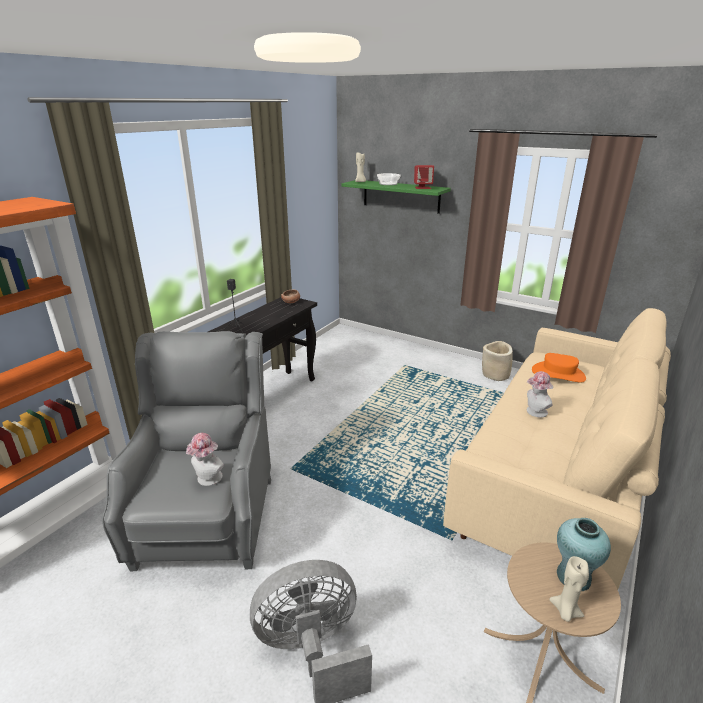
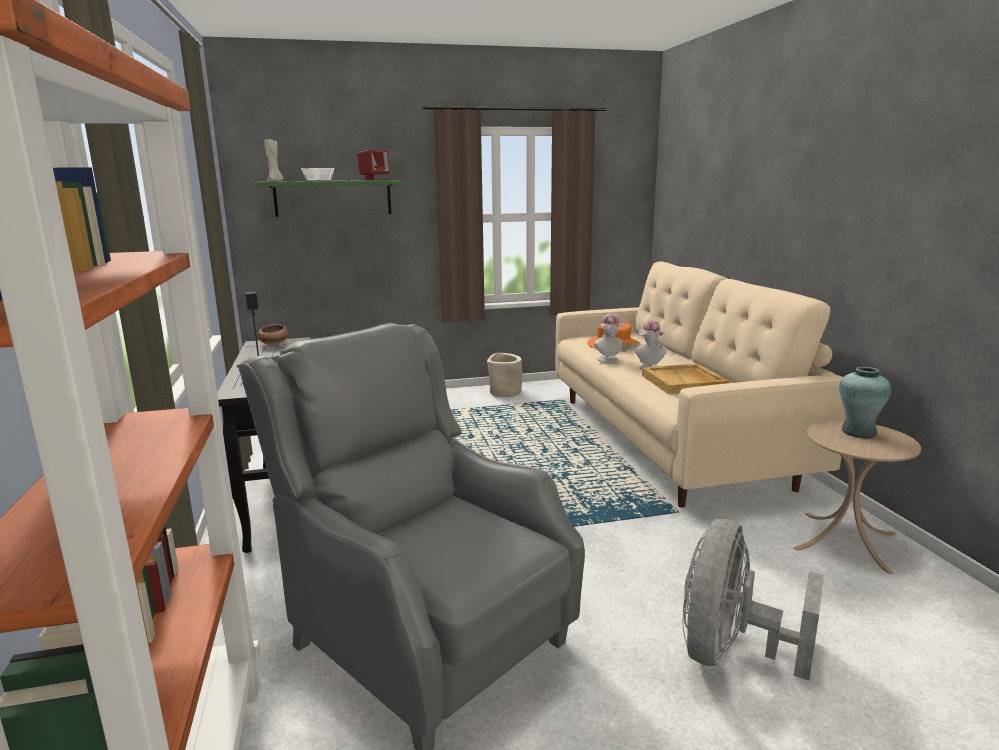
camera: 45 degrees left, 10 degrees down
(207, 479) = (488, 529): hat -> hat (609, 360)
(532, 440) = (684, 382): none -> beige tray
(565, 611) = (891, 448): beige candle -> none

